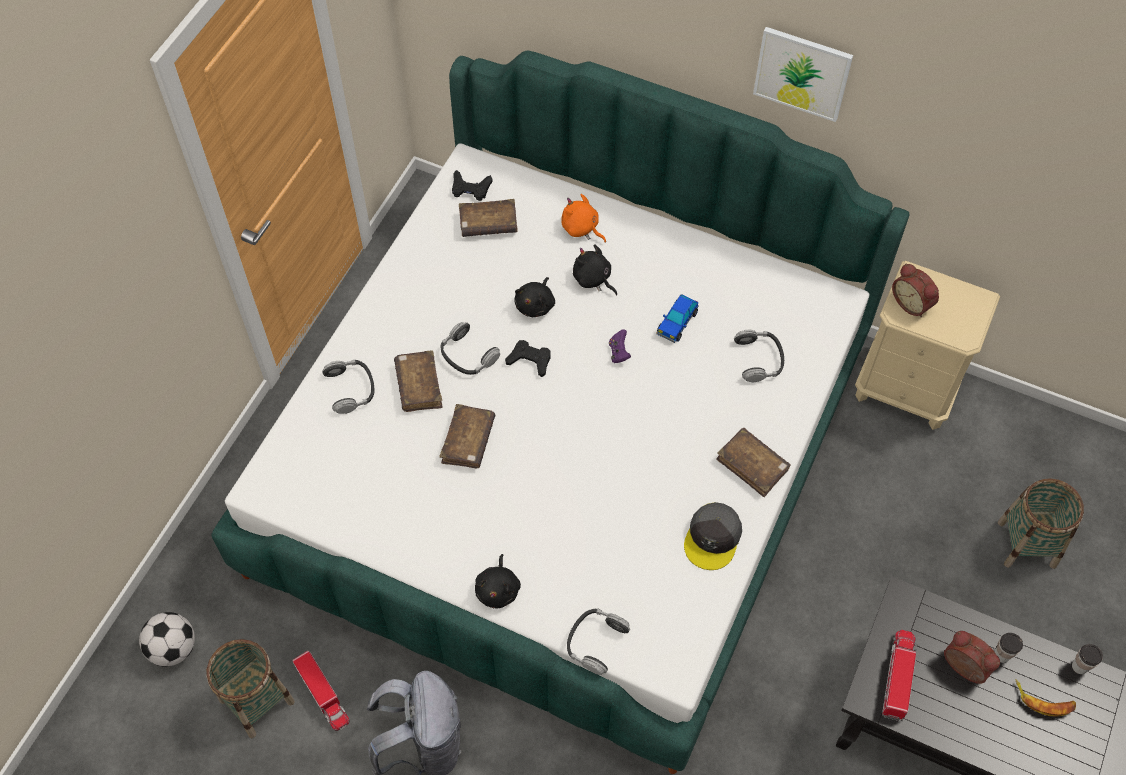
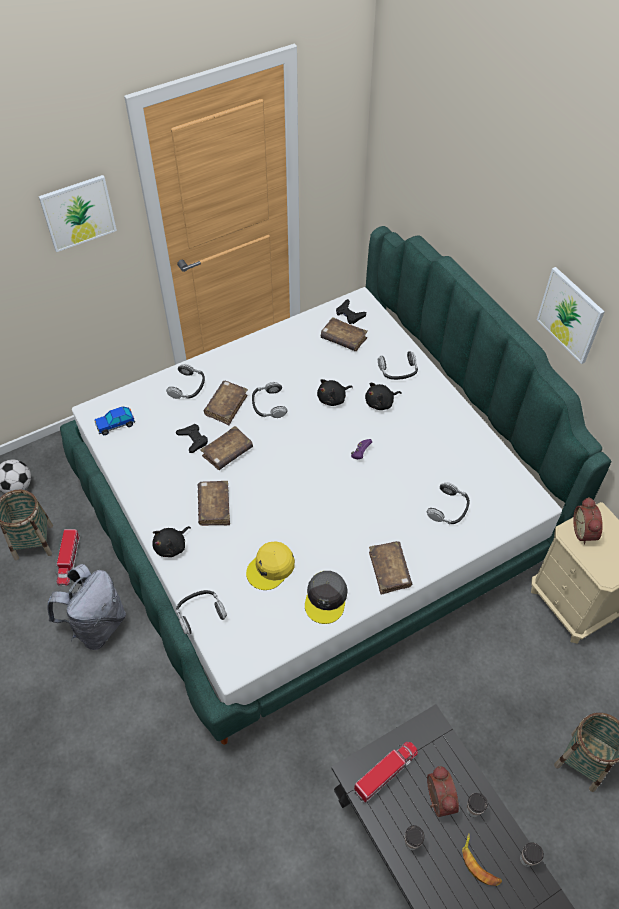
camera: 35 degrees right, 5 degrees down
(134, 243) = (78, 213): none -> picture
(507, 514) = (214, 507): none -> brown book
(530, 360) = (302, 427): black game controller -> black game controller (193, 440)
(581, 228) = (398, 370): orange plush toy -> headphones
(593, 279) = (381, 403): black plush toy -> black plush toy turned 105 degrees counterclockwise
(628, 543) = (271, 568): none -> yellow cap
(677, 323) = (412, 456): toy car -> toy car (115, 424)
(713, 538) = (326, 599): grey cap -> grey cap turned 45 degrees counterclockwise
(972, 726) = (411, 842): none -> cup

